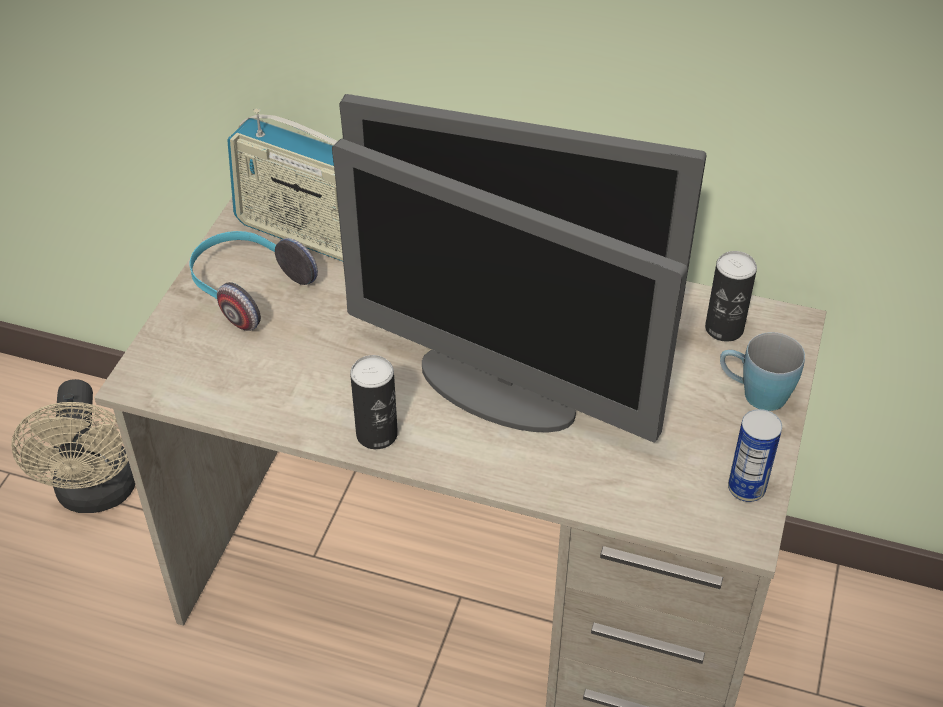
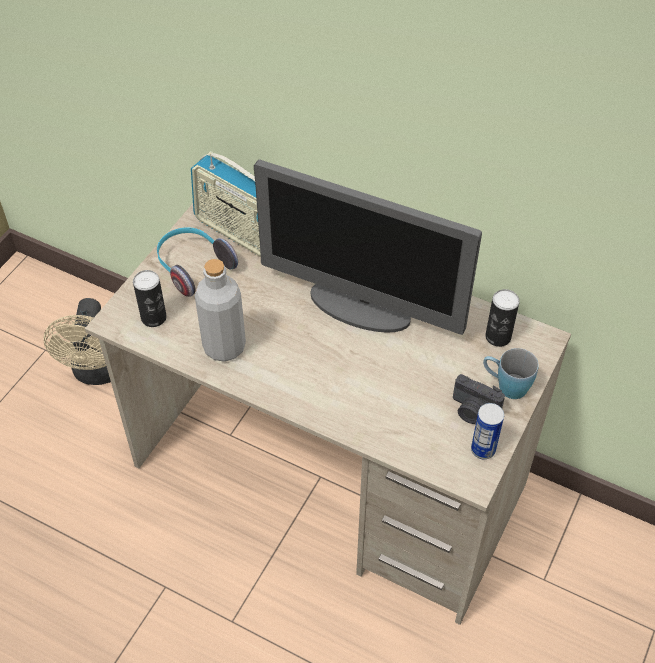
camera: 10 degrees right, 5 degrees up
(319, 395) = (224, 346): none -> grey bottle
(377, 434) = (254, 378): can -> can (153, 317)
(498, 391) = (338, 360): monitor -> none
(716, 435) = (473, 410): none -> camera

